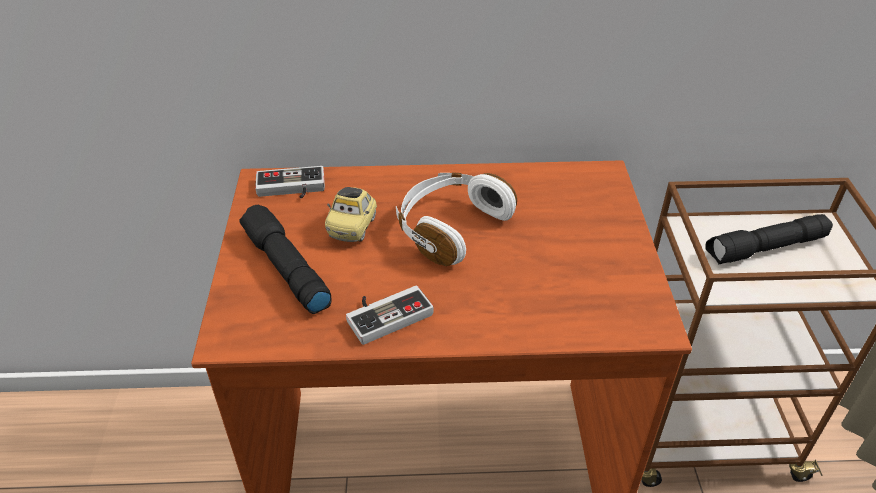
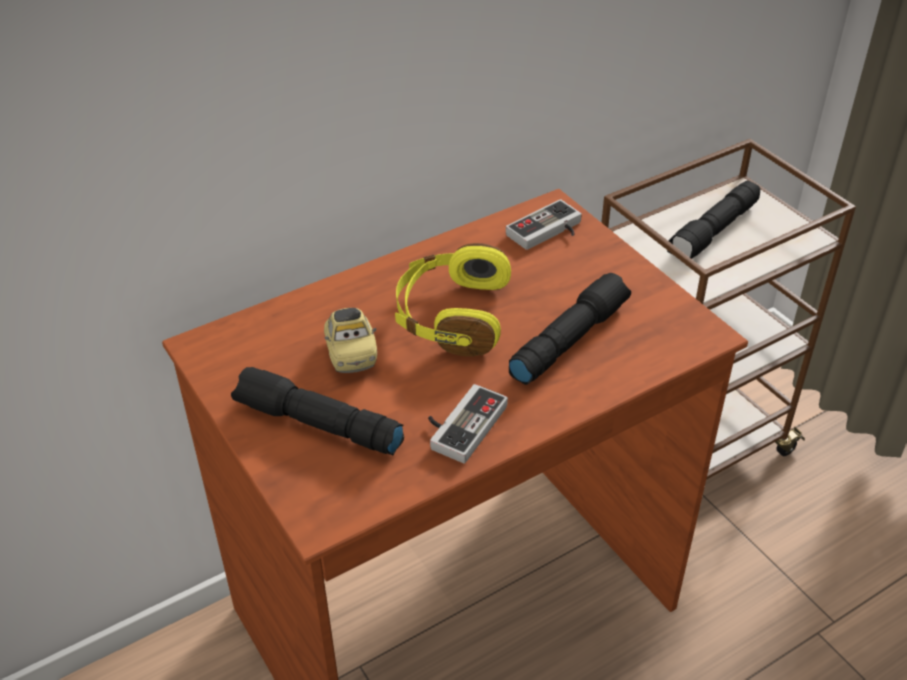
camera: 30 degrees left, 0 degrees up
(291, 189) = (245, 341): game controller -> game controller (548, 232)
(450, 227) = (451, 316): white headphones -> yellow headphones
(528, 282) = (568, 339): none -> black flashlight

